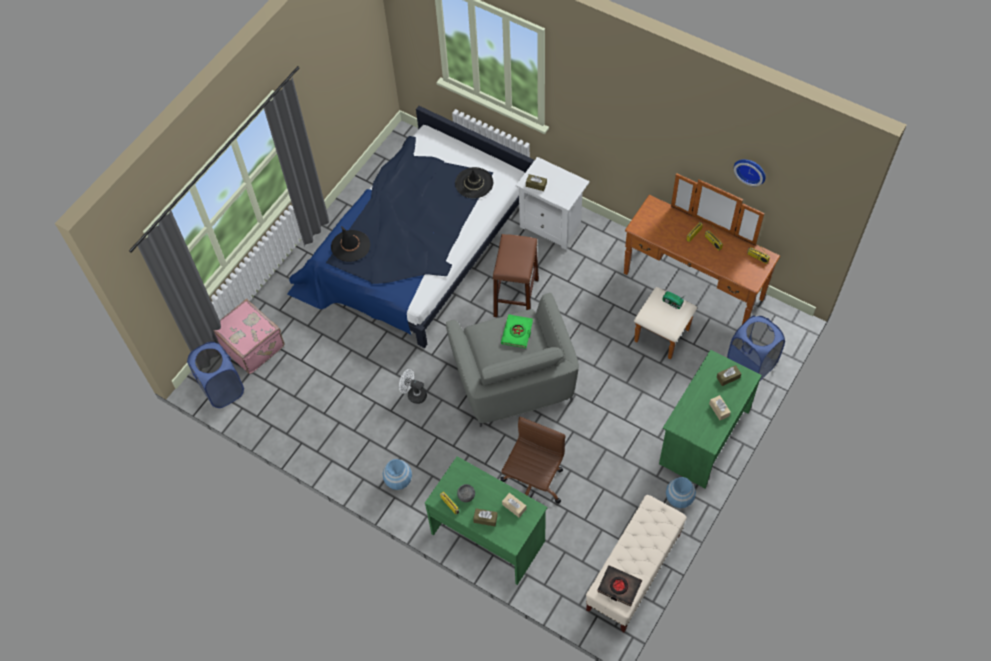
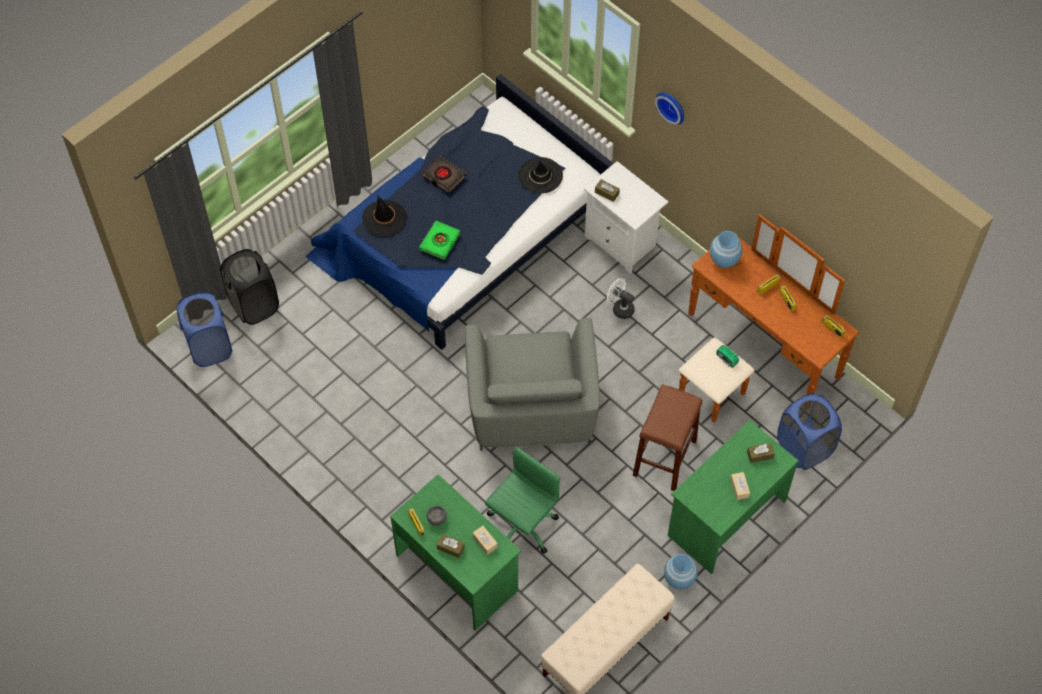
camera: 10 degrees right, 0 degrees up
(252, 344) = (253, 305): pink suitcase -> black laundry basket
(398, 481) = (375, 489): blue vase -> blue vase (724, 259)
(414, 394) = (416, 398): white fan -> white fan (620, 308)
(516, 297) = (559, 315): brown stool -> brown stool (664, 457)
(517, 333) = (543, 354): green book -> green book (440, 242)
(533, 484) = (521, 526): brown office chair -> green office chair
(619, 587) = (578, 654): black book -> black book (443, 176)
(751, 170) = (835, 229): wall clock -> wall clock (672, 106)

